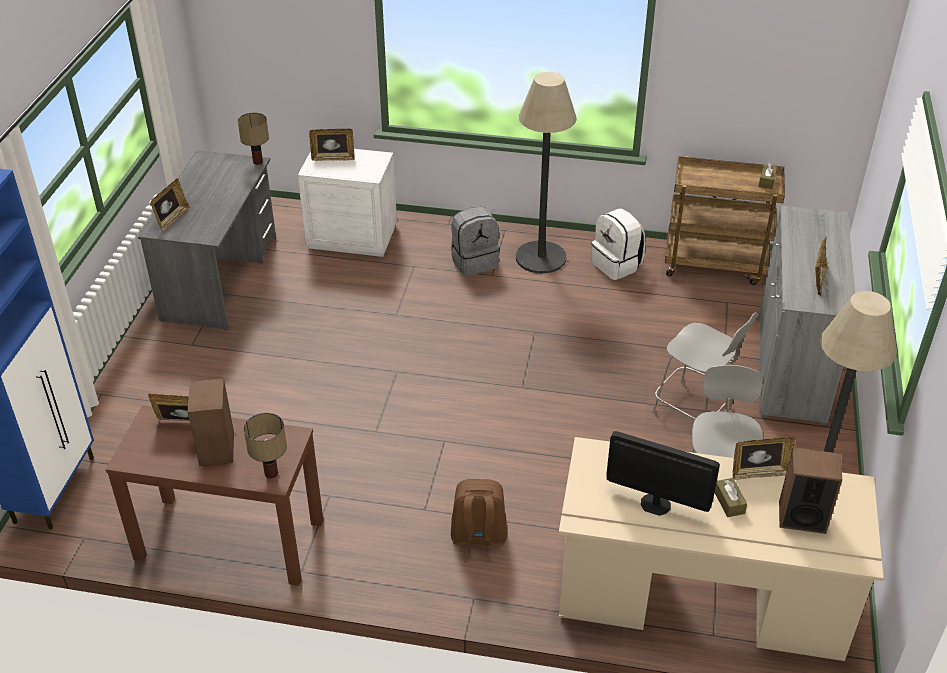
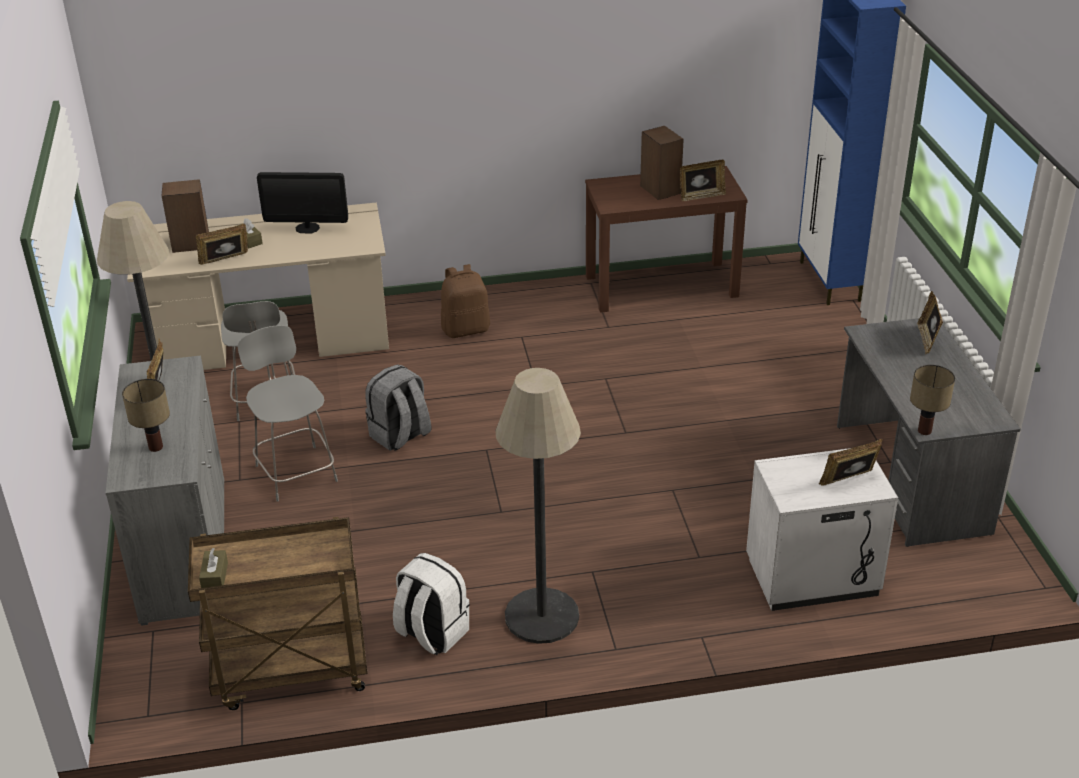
camera: 160 degrees right, 5 degrees down
(271, 474) = (605, 186): table lamp -> table lamp (155, 447)
(474, 262) = (626, 584): grey backpack -> grey backpack (400, 436)
(694, 411) = (295, 471): grey chair -> grey chair turned 45 degrees clockwise

